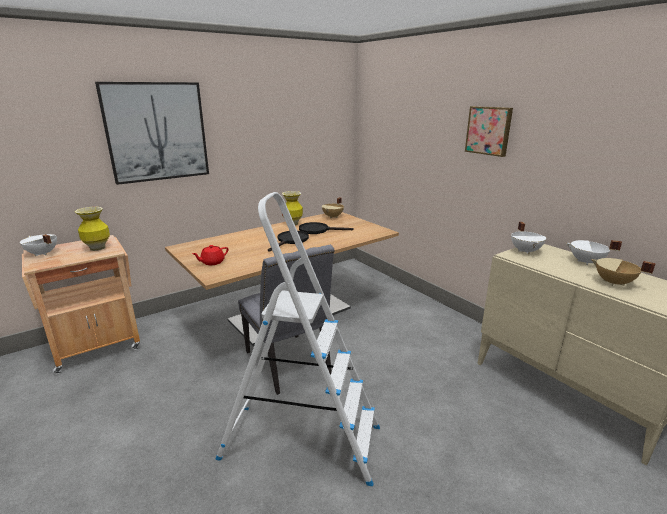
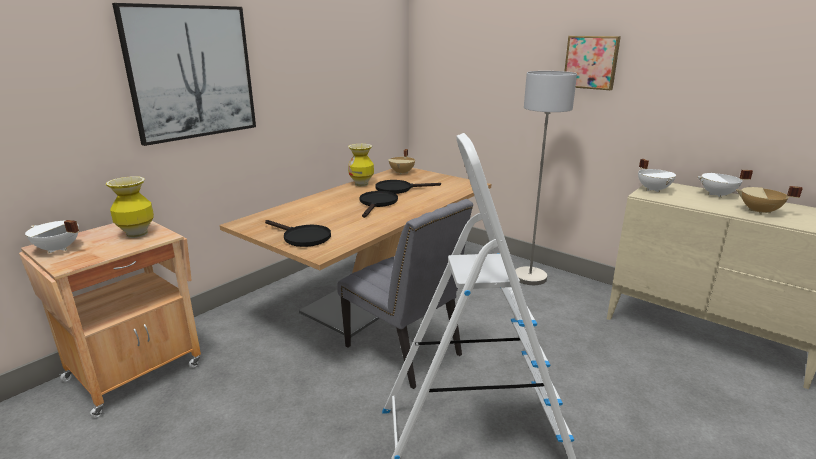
camera: 15 degrees left, 0 degrees up
(212, 262) = (302, 237): red teapot -> black frying pan
(426, 321) = (529, 282): none -> grey floor lamp

